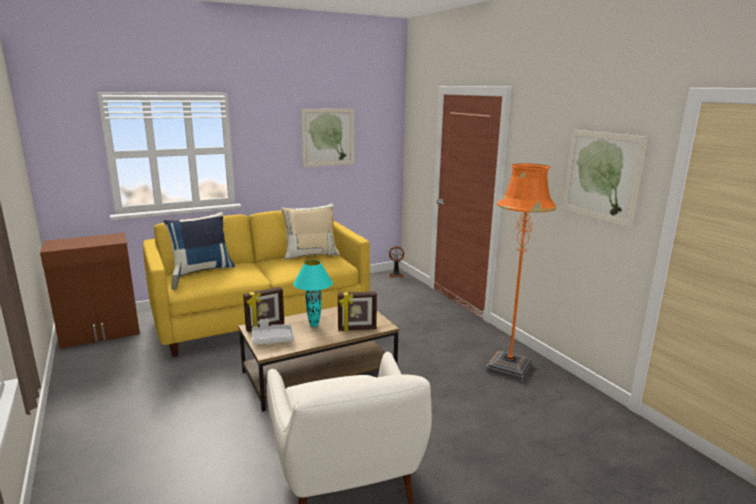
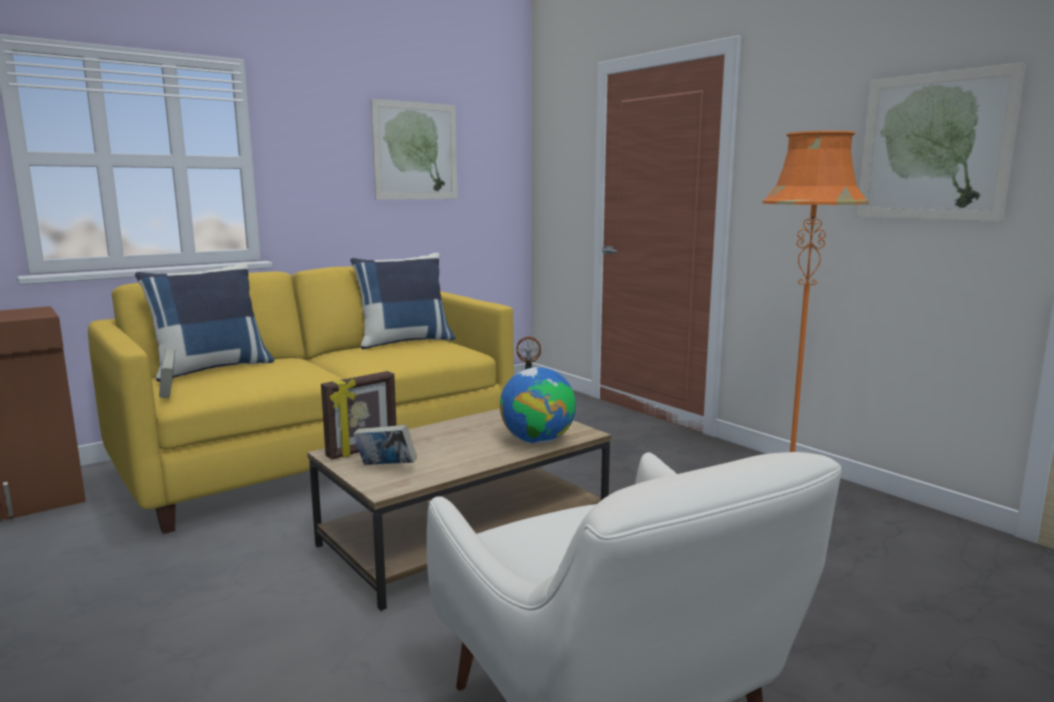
camera: 10 degrees left, 5 degrees down
(272, 339) = (386, 467): grey tray -> book
(311, 254) = (404, 342): beige pillow -> blue pillow
(314, 325) = (454, 441): turquoise table lamp -> none
(357, 329) = (537, 441): picture frame -> globe

